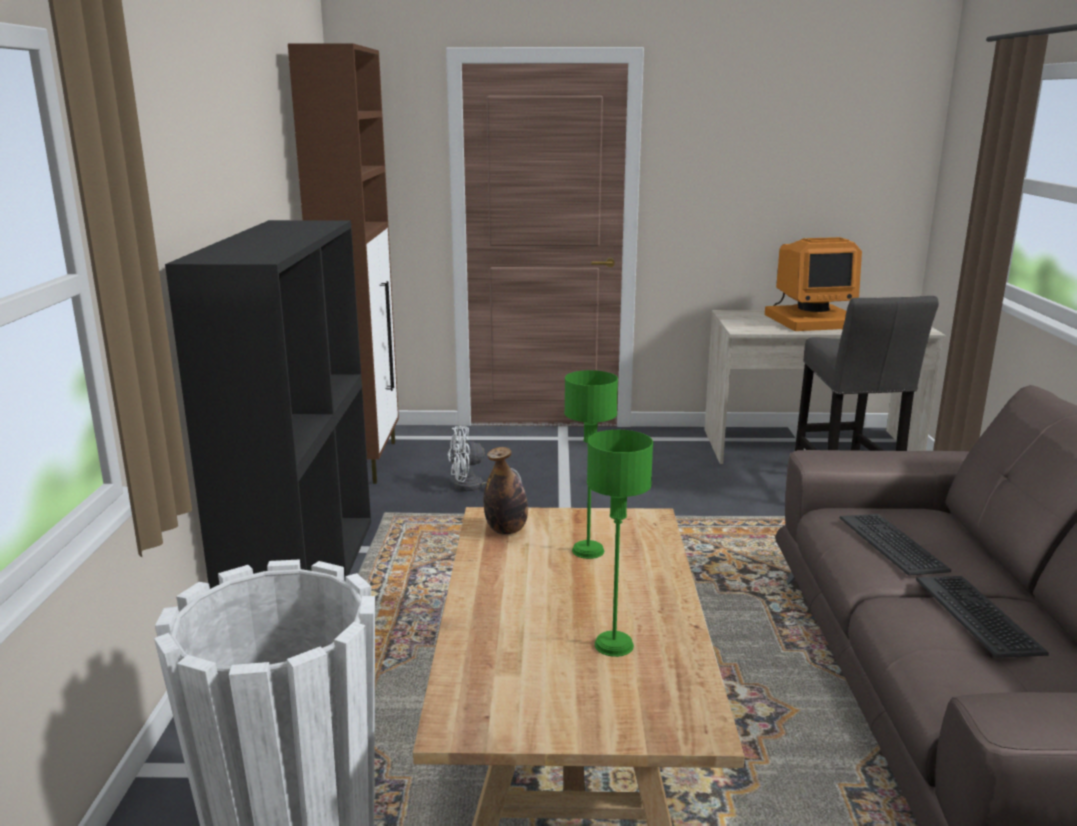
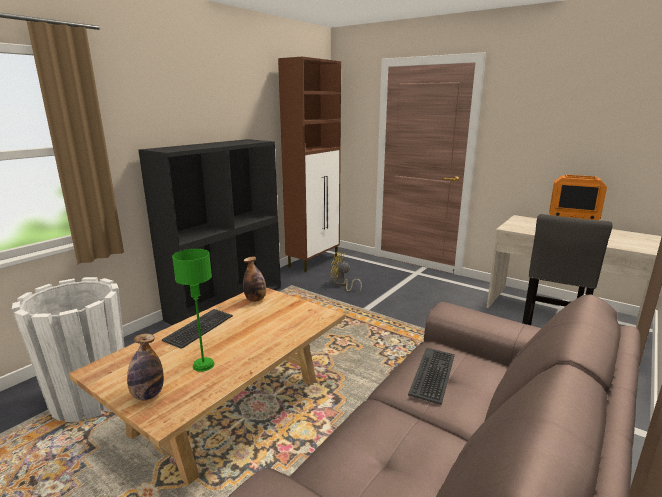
camera: 35 degrees right, 0 degrees up
(474, 487) = (342, 285): white fan -> yellow fan
(588, 550) = (271, 320): green table lamp -> none
(615, 715) = (148, 395): none -> bottle
(978, 615) = (410, 437): keyboard -> keyboard (199, 328)

